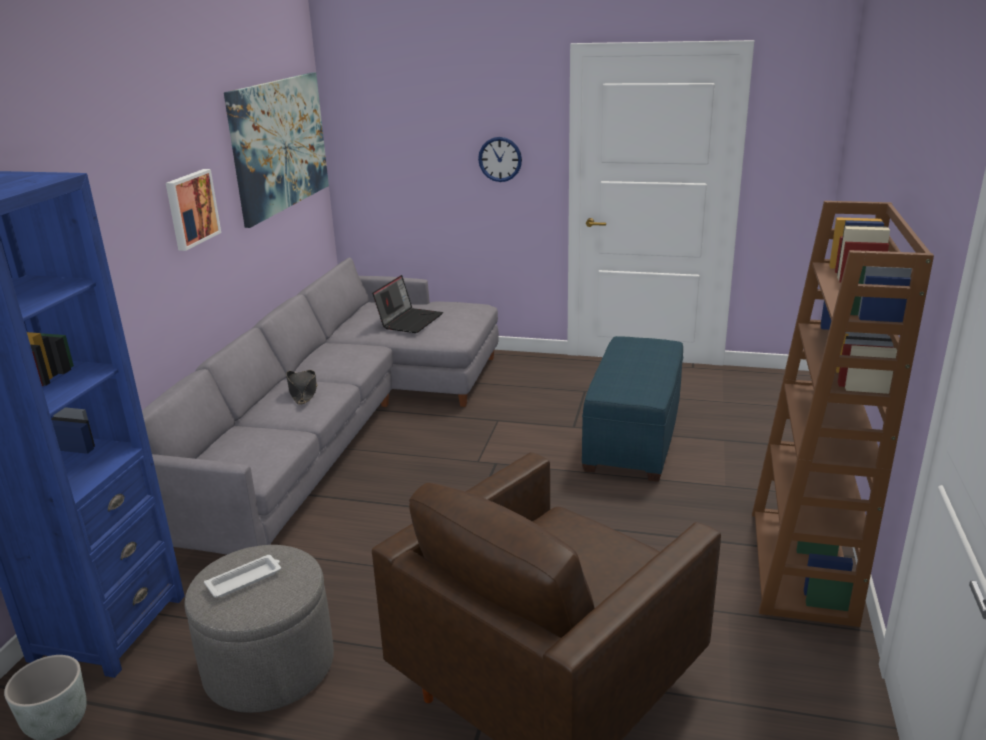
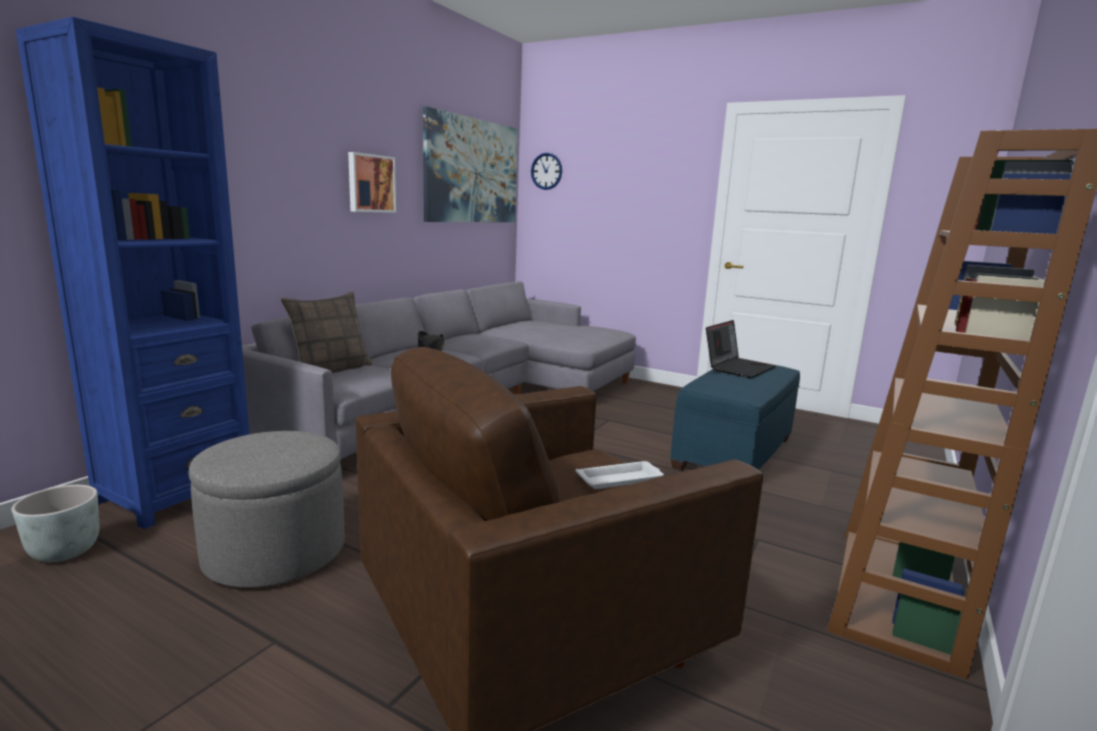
camera: 15 degrees right, 10 degrees down
(217, 448) = (331, 370): none -> pillow
(245, 579) = (261, 448): white tray -> white tray (620, 479)
(409, 320) = (553, 329): laptop -> laptop (738, 367)
(500, 159) = (655, 205): wall clock -> wall clock (546, 171)

